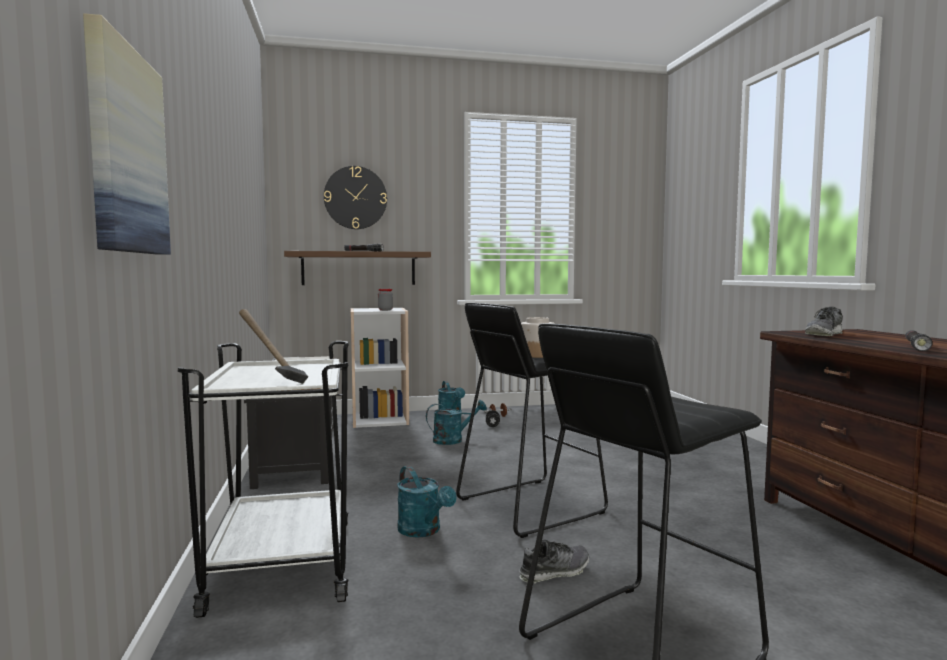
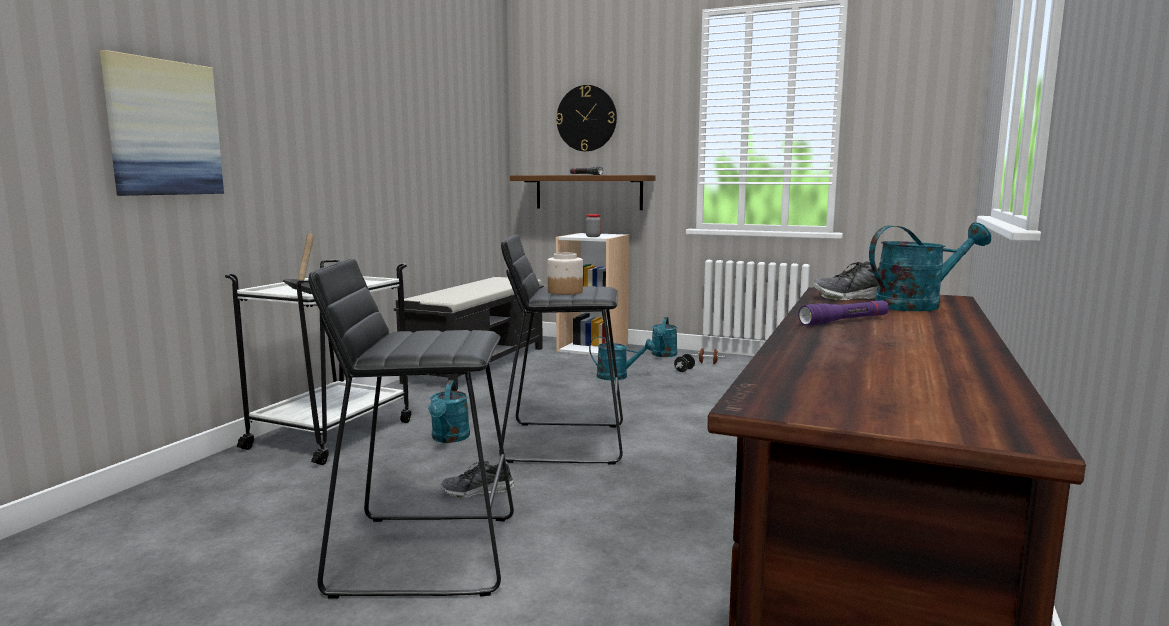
camera: 35 degrees right, 5 degrees up
(555, 572) = (477, 491): shoe -> shoe turned 150 degrees clockwise
(876, 335) = (917, 305): none -> turquoise watering can
(916, 346) = (844, 321): black flashlight -> purple flashlight

